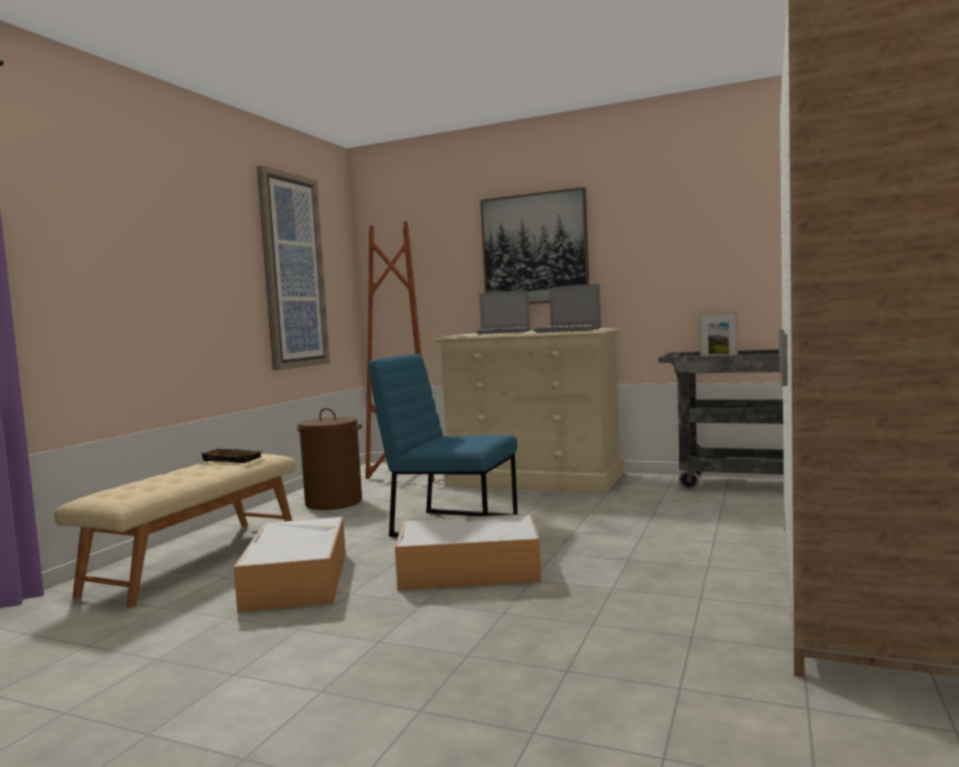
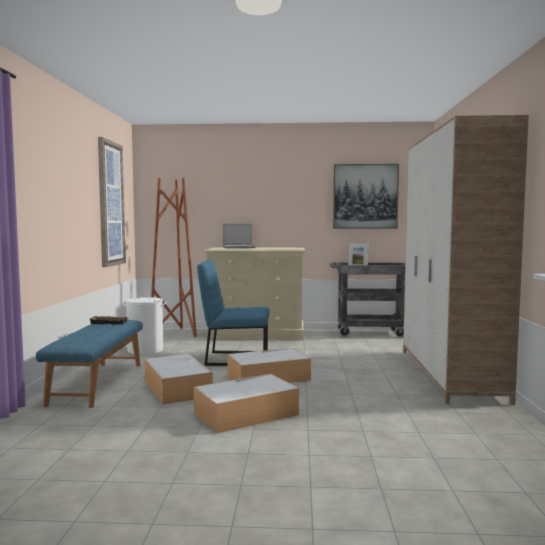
camera: 20 degrees left, 0 degrees up
(196, 559) = (97, 383): beige bench -> blue bench
(334, 502) = (145, 350): brown laundry basket -> white laundry basket
(349, 651) = (247, 413): none -> storage box
(534, 249) = (255, 199): picture -> picture (365, 196)
(569, 330) = (283, 248): laptop -> none

